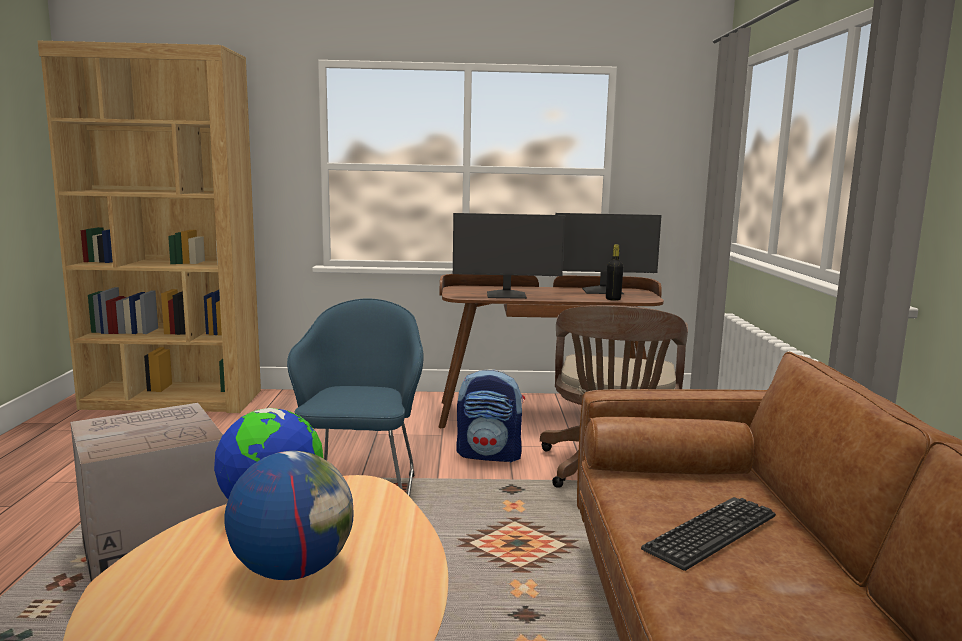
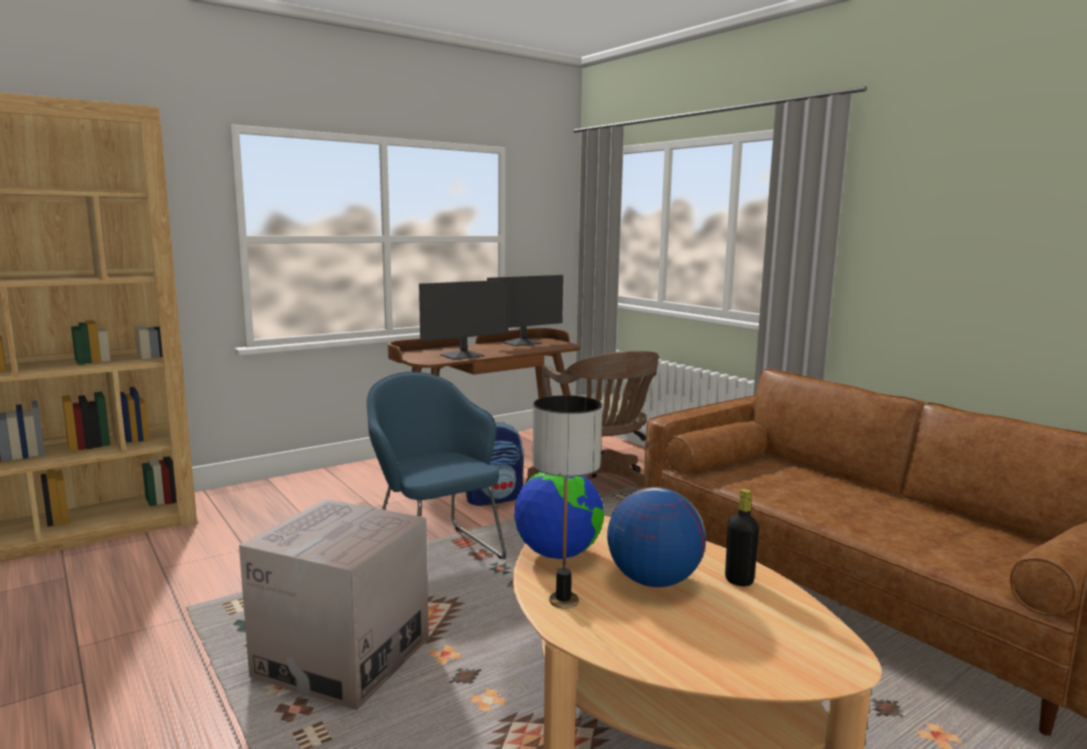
camera: 35 degrees left, 0 degrees up
(178, 554) = (563, 600): none -> table lamp
(613, 299) = (546, 348): black bottle -> black bottle (739, 580)
(711, 532) = (803, 490): keyboard -> none

